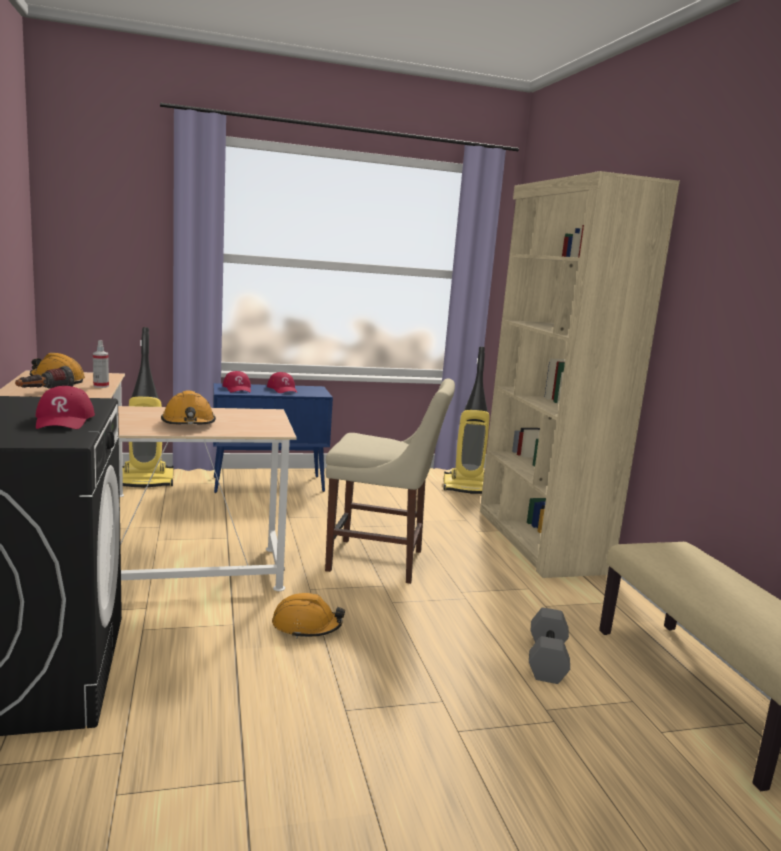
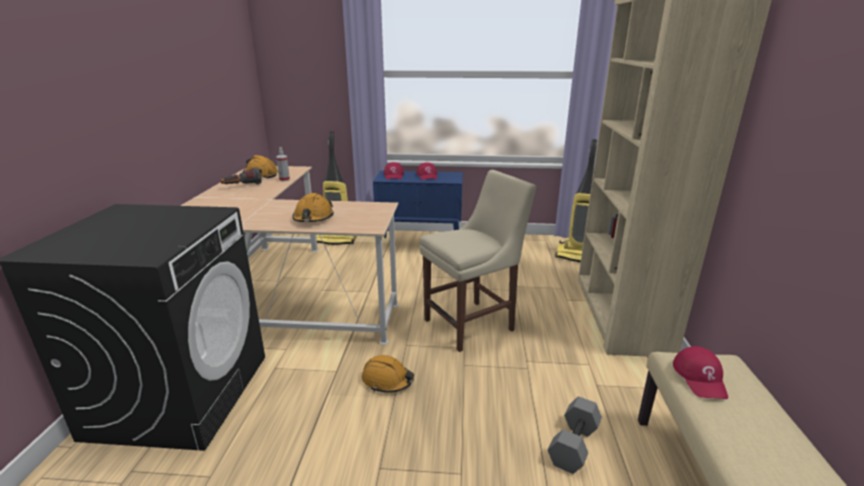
camera: 20 degrees right, 10 degrees up
(64, 420) = (173, 233): red cap -> red cap (700, 378)
(381, 561) = (473, 324): beige chair -> beige chair turned 60 degrees counterclockwise

